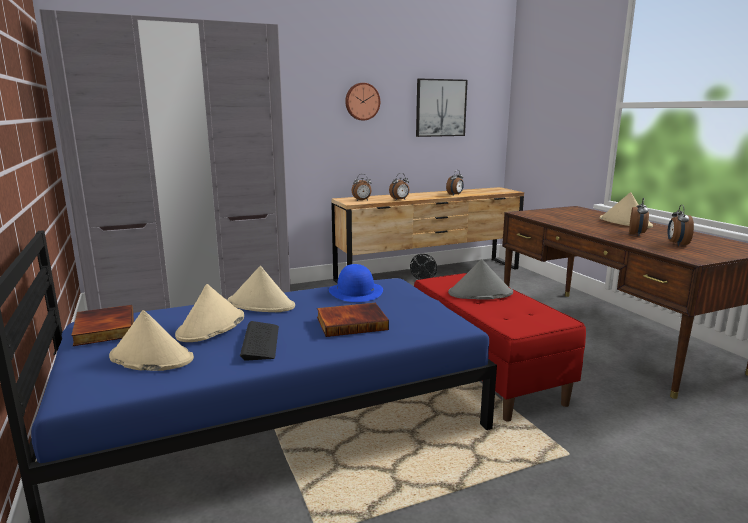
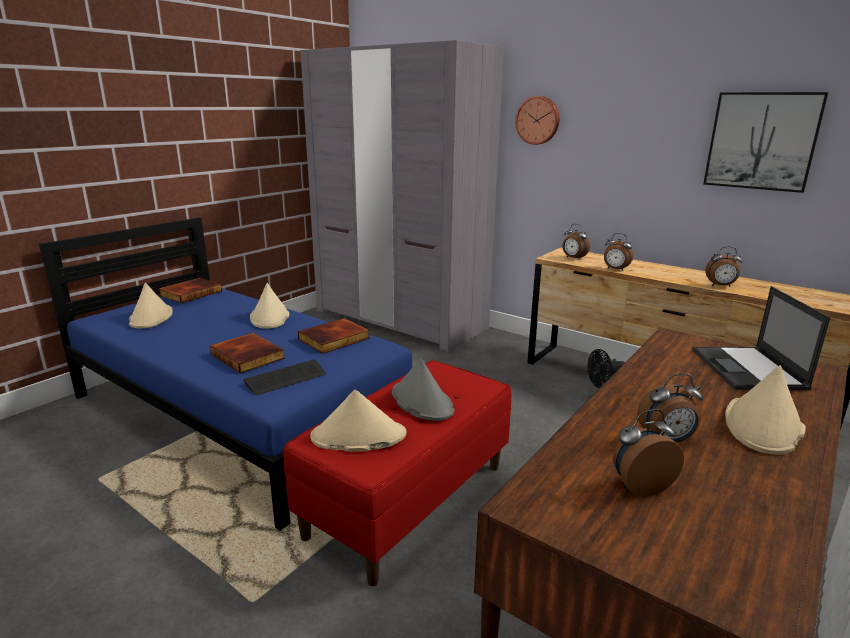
camera: 60 degrees right, 5 degrees up
(211, 326) = (210, 316): beige hat -> beige hat (358, 436)
(260, 342) = (189, 337): keyboard -> keyboard (286, 378)
(356, 292) = (334, 339): blue hat -> book
(362, 101) = (622, 127): wall clock -> wall clock (538, 120)
(569, 213) = (748, 369): none -> laptop

